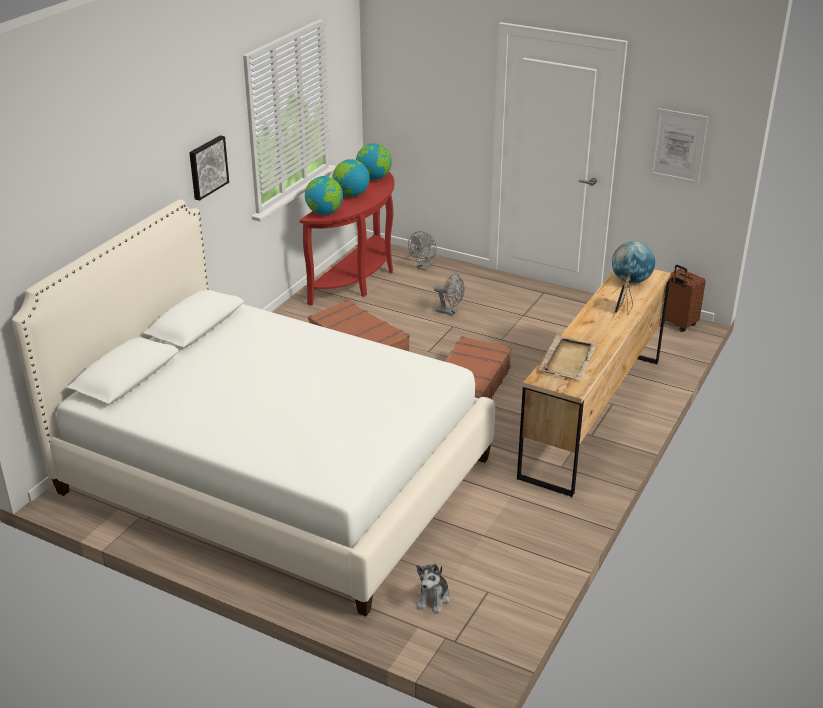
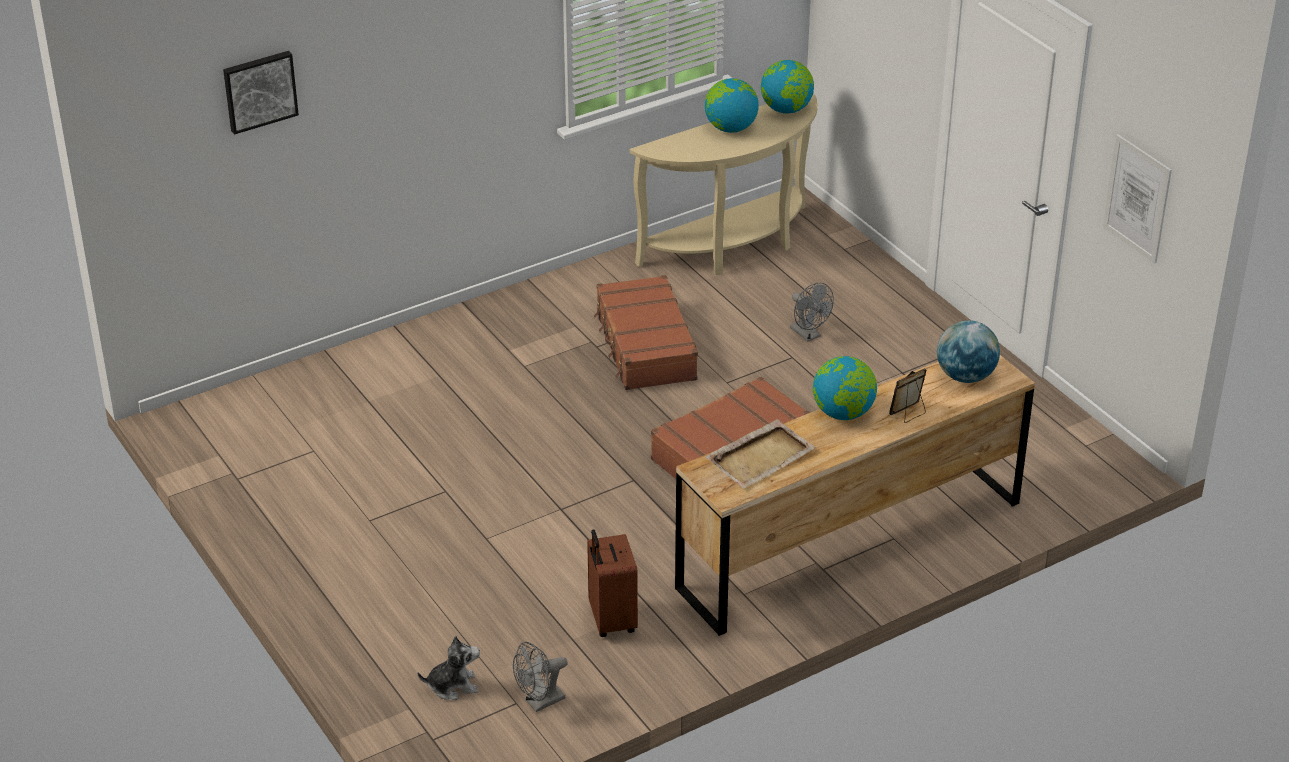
camera: 30 degrees right, 5 degrees up
(207, 167) = (476, 60): picture -> picture (259, 90)
(275, 474) = (408, 477): white bed -> none
(324, 212) = (670, 147): globe -> globe (843, 413)
(359, 279) = (734, 247): red console table -> beige console table
(424, 267) = (836, 256): grey fan -> grey fan (540, 702)
(433, 598) = (452, 686): plush toy -> plush toy turned 150 degrees counterclockwise
(677, 324) = (1106, 459): brown suitcase -> brown suitcase (610, 620)

